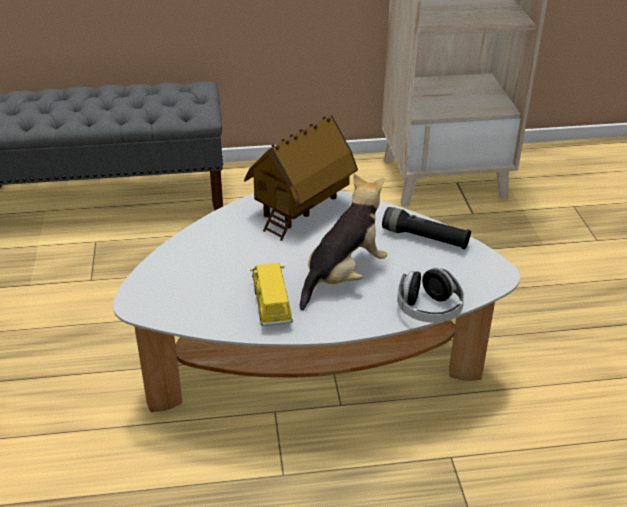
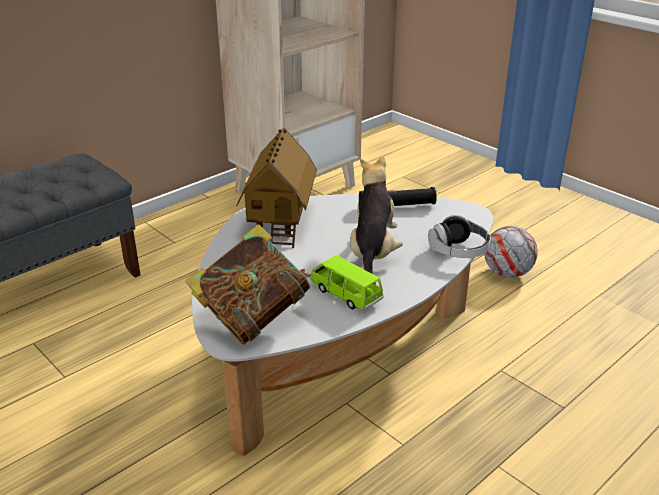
camera: 35 degrees left, 5 degrees down
(175, 291) = (253, 317): none -> book
(272, 305) = (345, 294): yellow toy car -> green toy car
(574, 361) = (507, 273): none -> football

